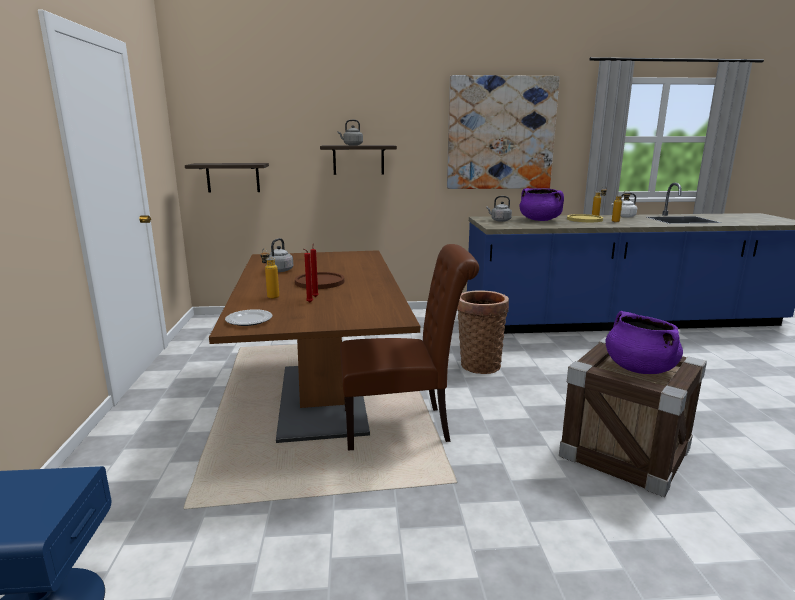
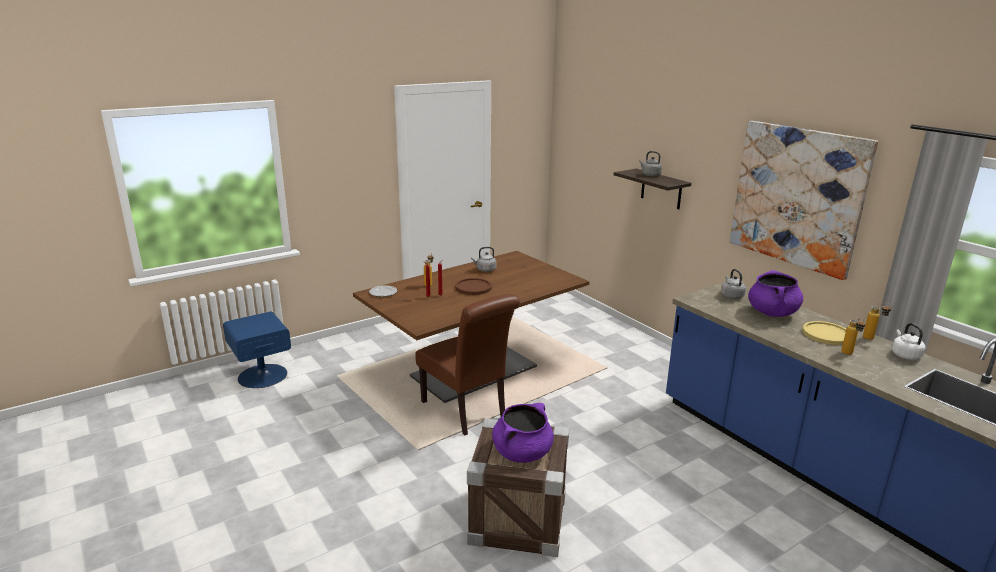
camera: 60 degrees right, 5 degrees up
(233, 177) = (578, 180): shelf -> none
(479, 364) = (604, 418): basket -> none

